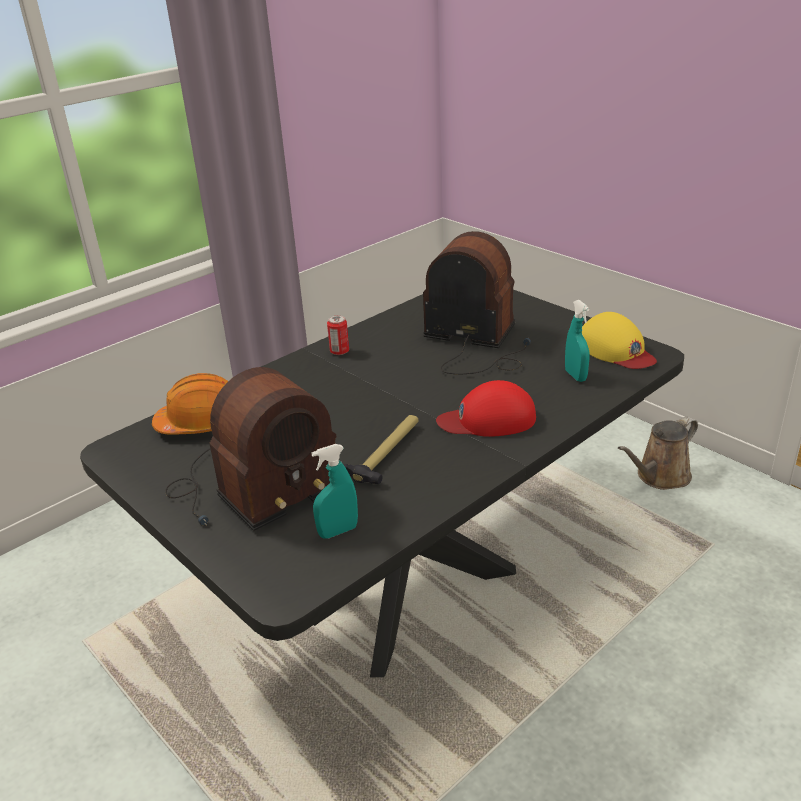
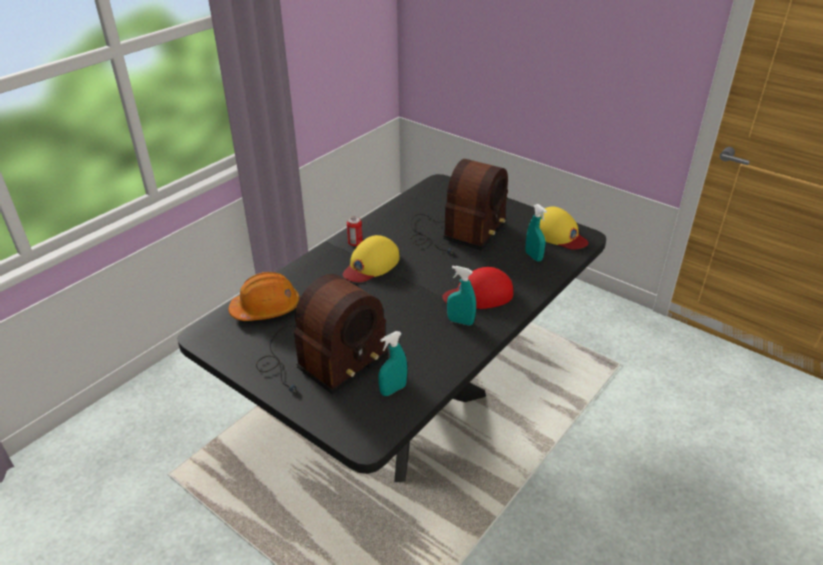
camera: 10 degrees left, 5 degrees up
(353, 377) = (371, 265): none -> yellow cap
(386, 453) = (412, 326): hammer -> none
(454, 451) = (460, 321): none -> turquoise spray bottle
(476, 344) = (456, 233): radio -> radio turned 105 degrees clockwise
(660, 477) = (577, 315): brown watering can -> none

